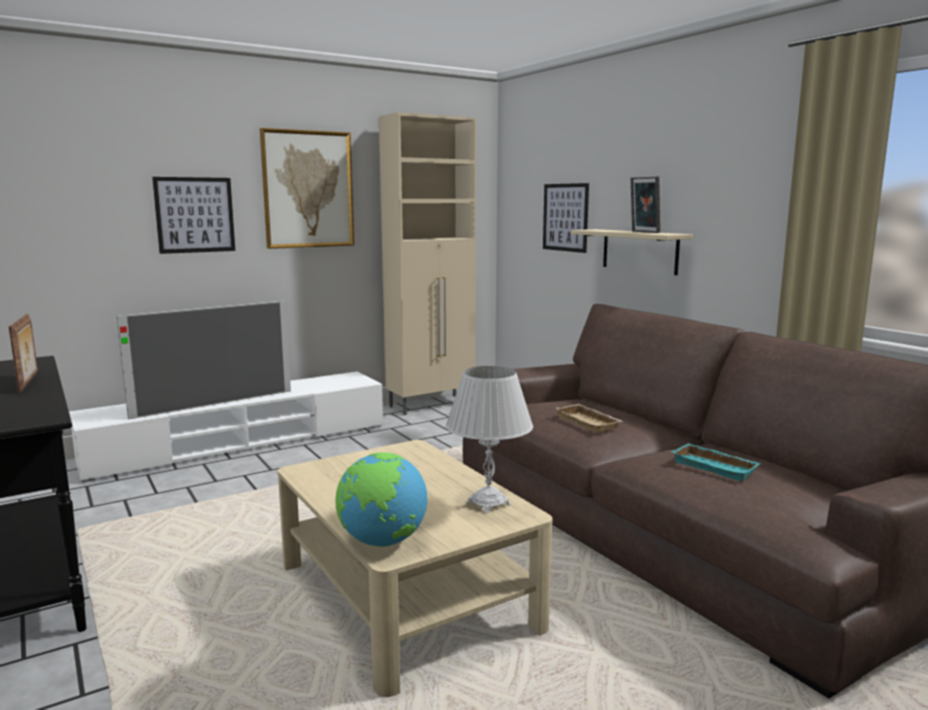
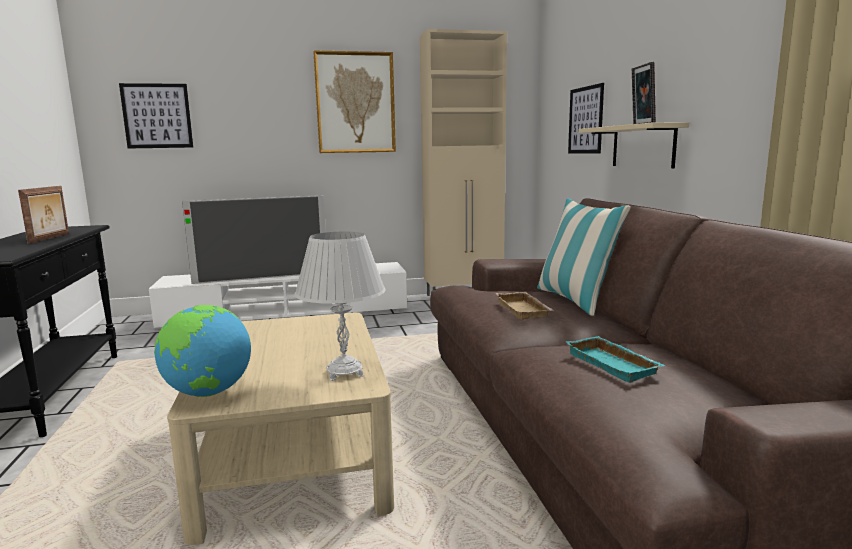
camera: 20 degrees right, 0 degrees up
(195, 215) = (260, 124): picture -> picture (157, 116)
(615, 407) = (575, 300): none -> pillow

